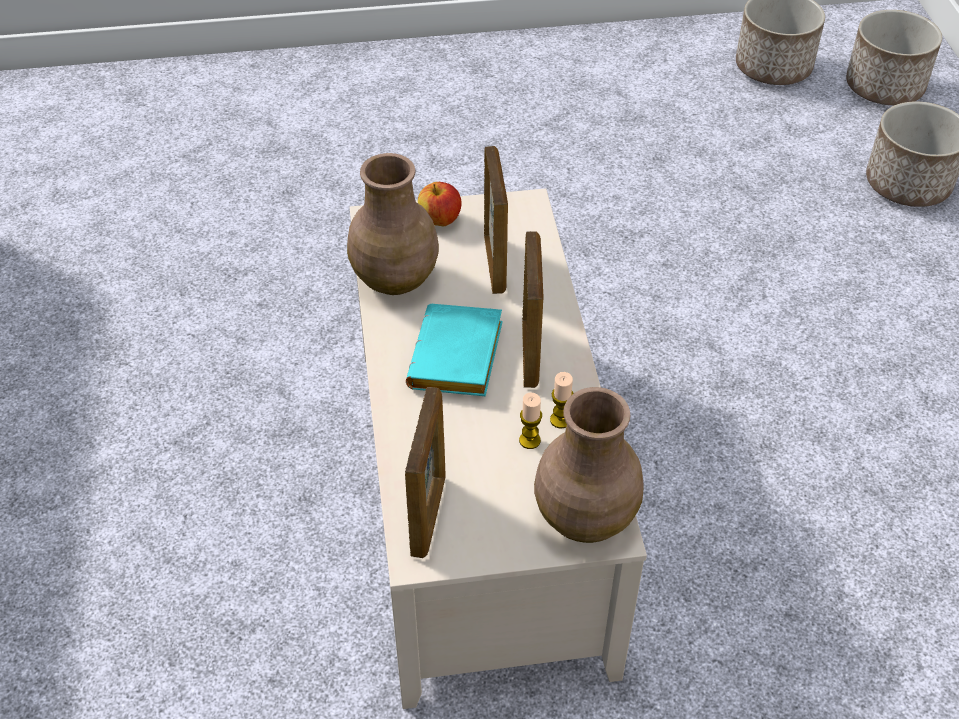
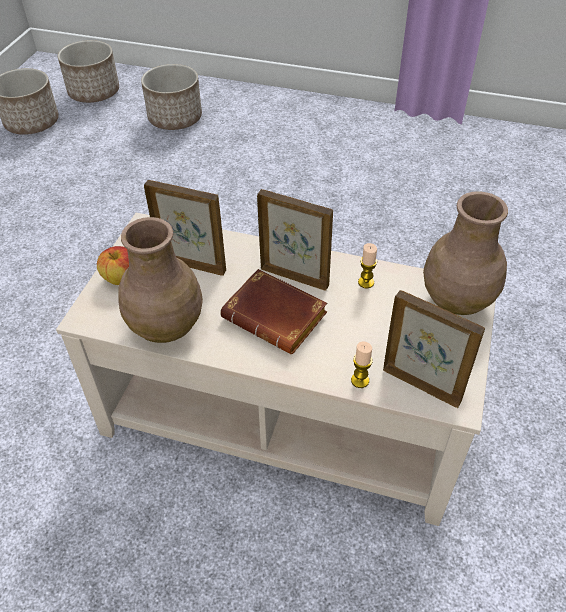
camera: 65 degrees left, 0 degrees up
(459, 360) = (278, 317): turquoise book -> brown book
(529, 440) = (376, 304): candle -> candle (360, 380)

